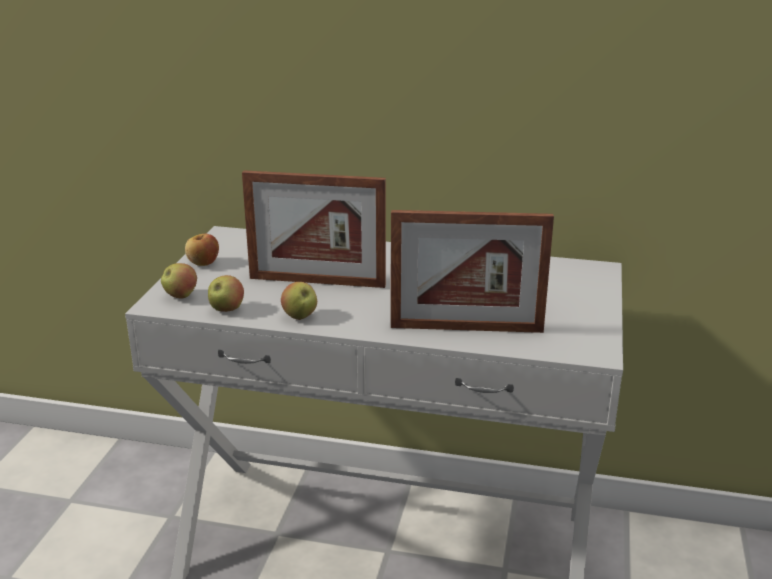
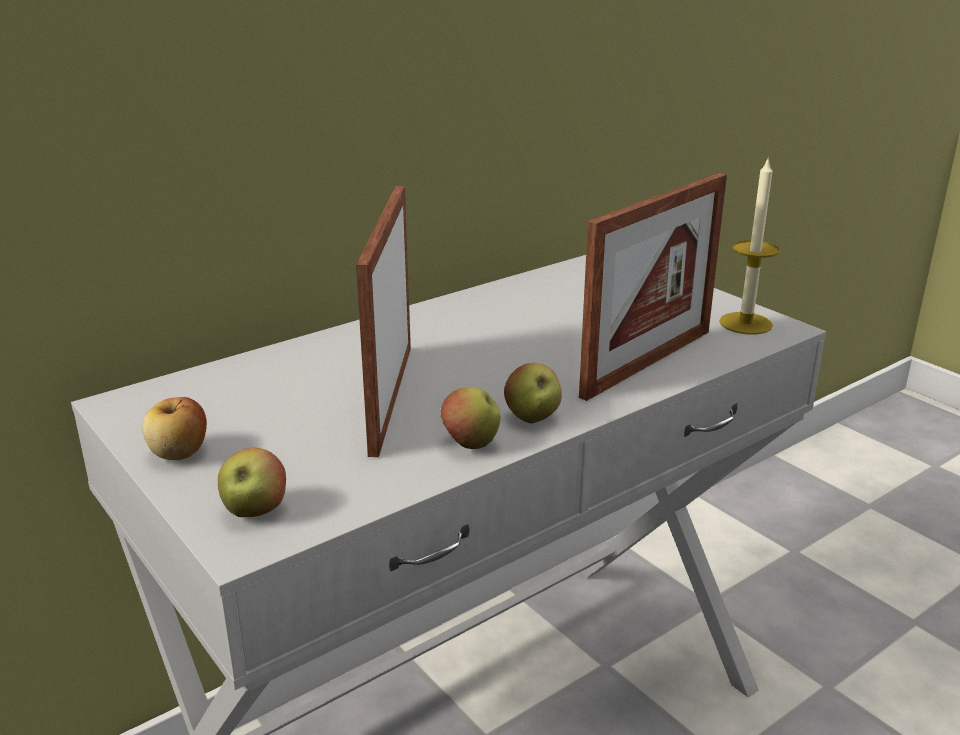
camera: 50 degrees left, 0 degrees up
(226, 309) = (362, 489): apple -> apple (532, 418)
(317, 282) = (391, 397): picture frame -> picture frame turned 135 degrees clockwise
(580, 340) = (745, 323): none -> candle

